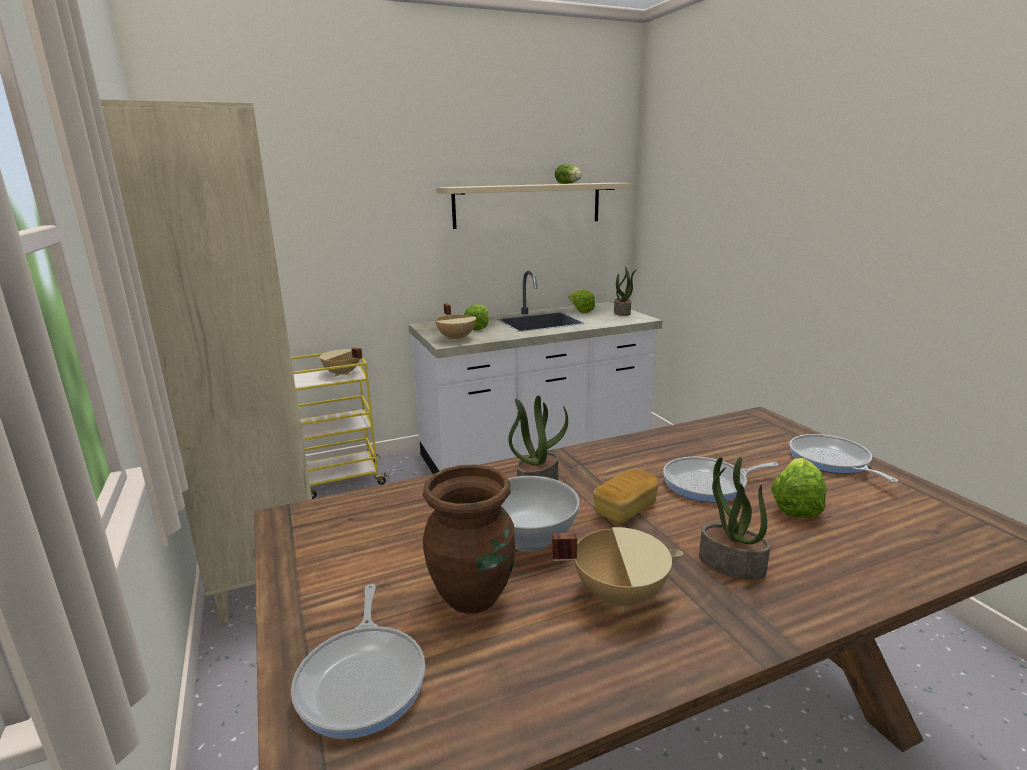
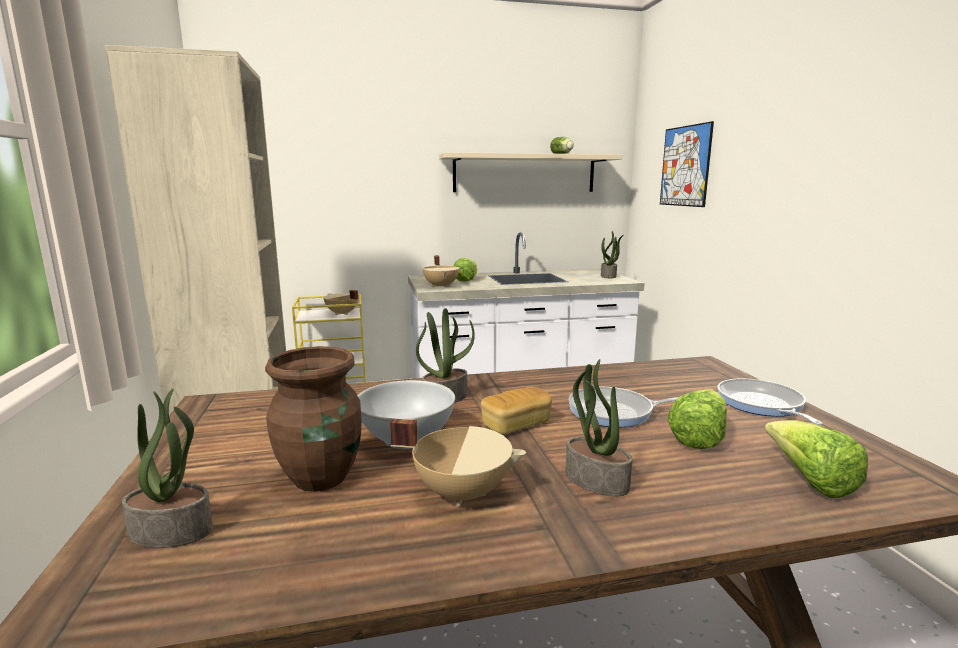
camera: 10 degrees right, 5 degrees down
(363, 679) = (173, 530): frying pan -> potted plant
(580, 311) = (569, 273): lettuce -> lettuce (810, 481)
(700, 198) = (685, 166): none -> picture

